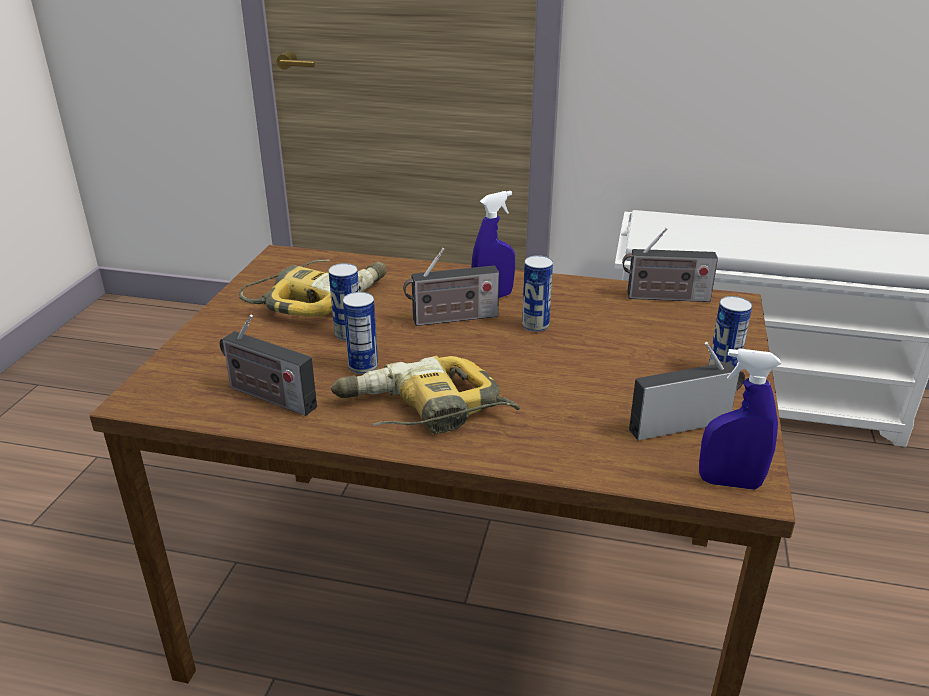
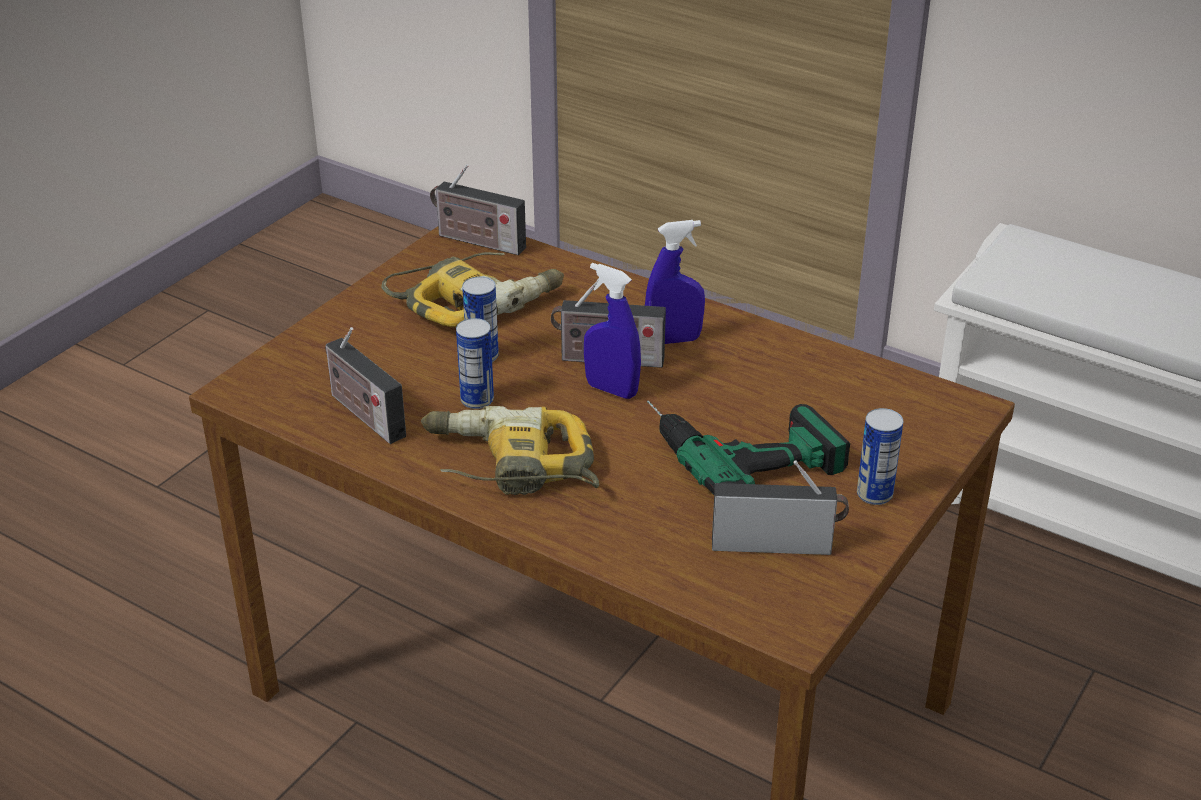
camera: 20 degrees right, 5 degrees up
(535, 325) = (698, 388): can -> none
(595, 358) = (737, 445): none -> power drill
(664, 297) = (883, 382): radio -> radio (477, 241)
(729, 482) = (775, 618): blue spray bottle -> blue spray bottle (611, 390)

